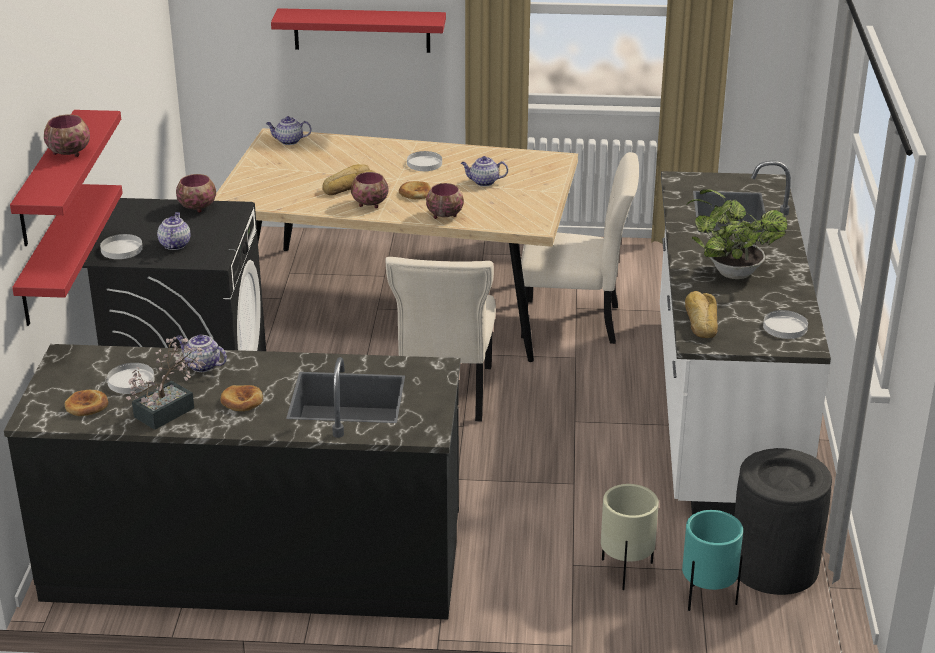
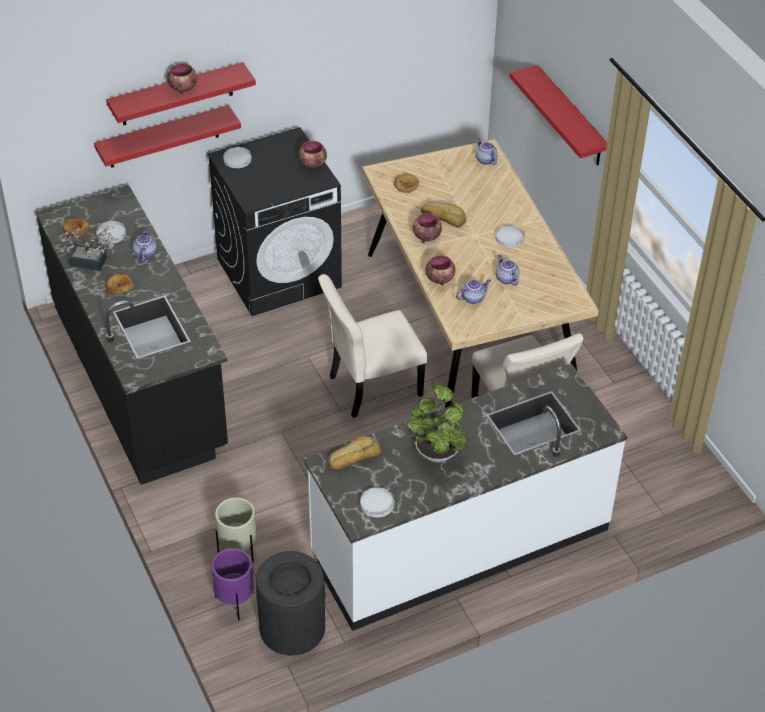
camera: 60 degrees right, 15 degrees up
(174, 244) = (259, 177): teapot -> teapot (473, 298)
(415, 193) = (460, 252): bread -> bread (406, 184)
(707, 599) = (235, 603): turquoise planter -> purple planter

